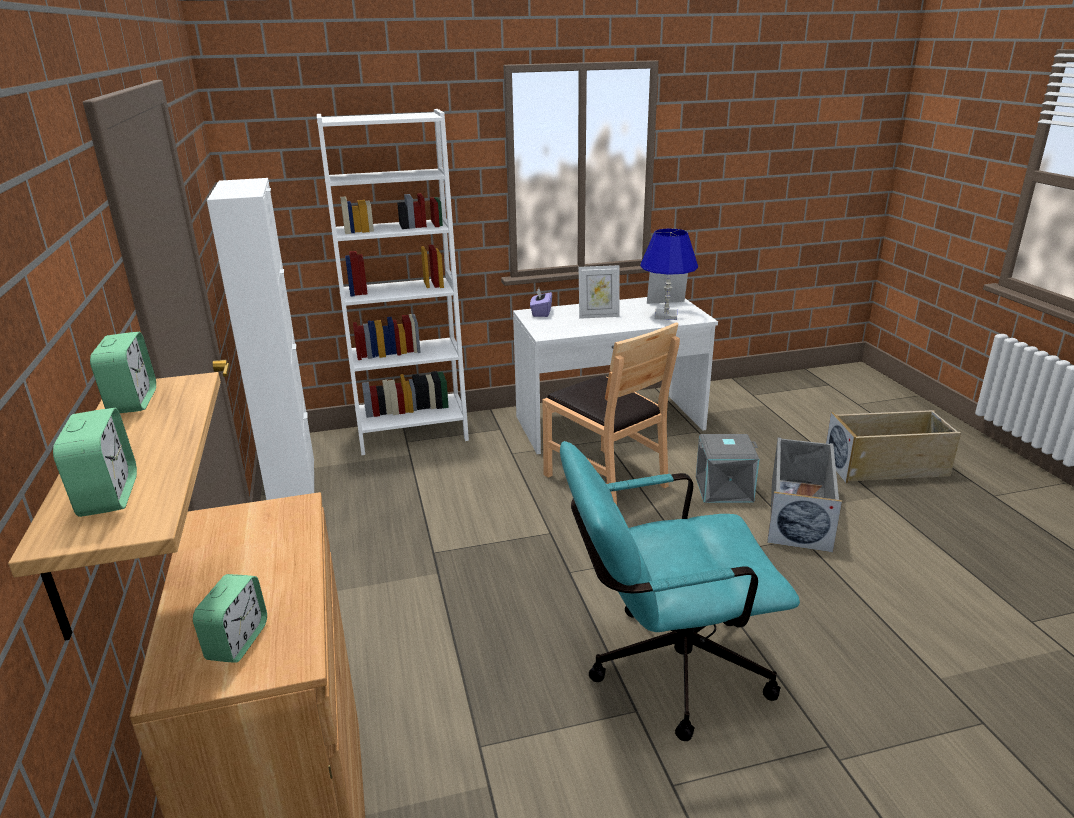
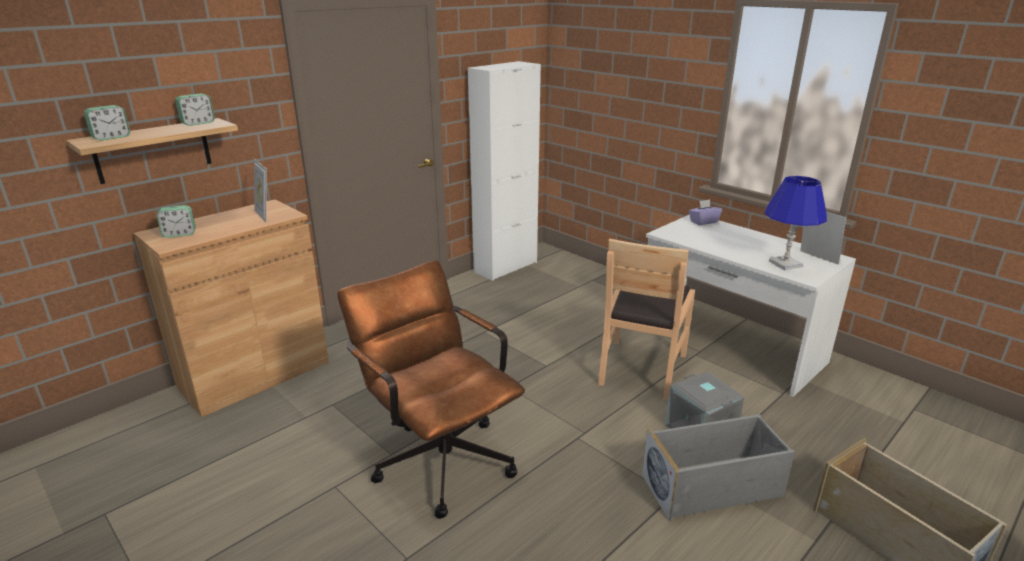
camera: 60 degrees right, 0 degrees up
(412, 433) = (604, 278): white bookcase -> none
(598, 316) = (734, 240): picture frame -> picture frame (264, 215)
(663, 668) = (438, 456): turquoise office chair -> brown office chair

